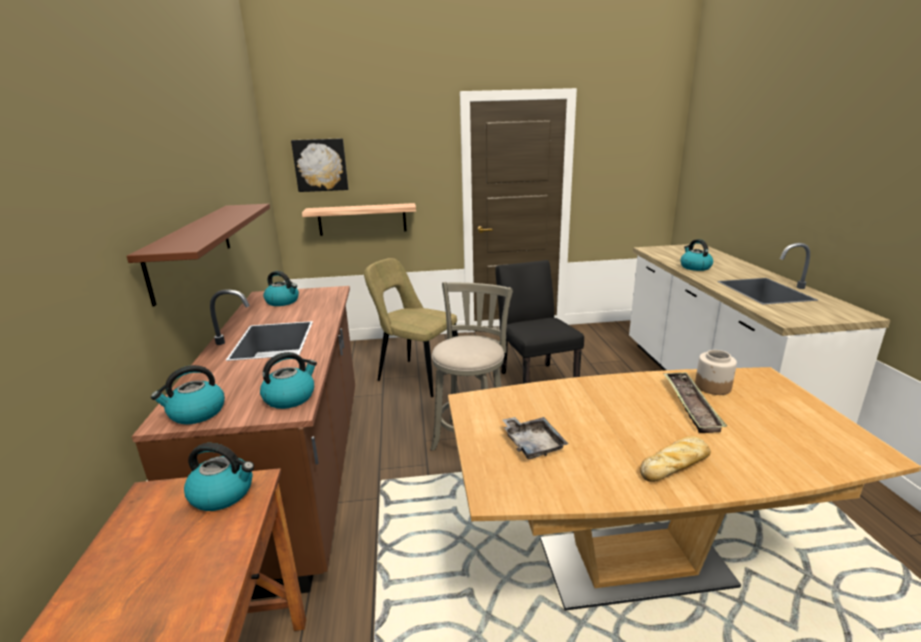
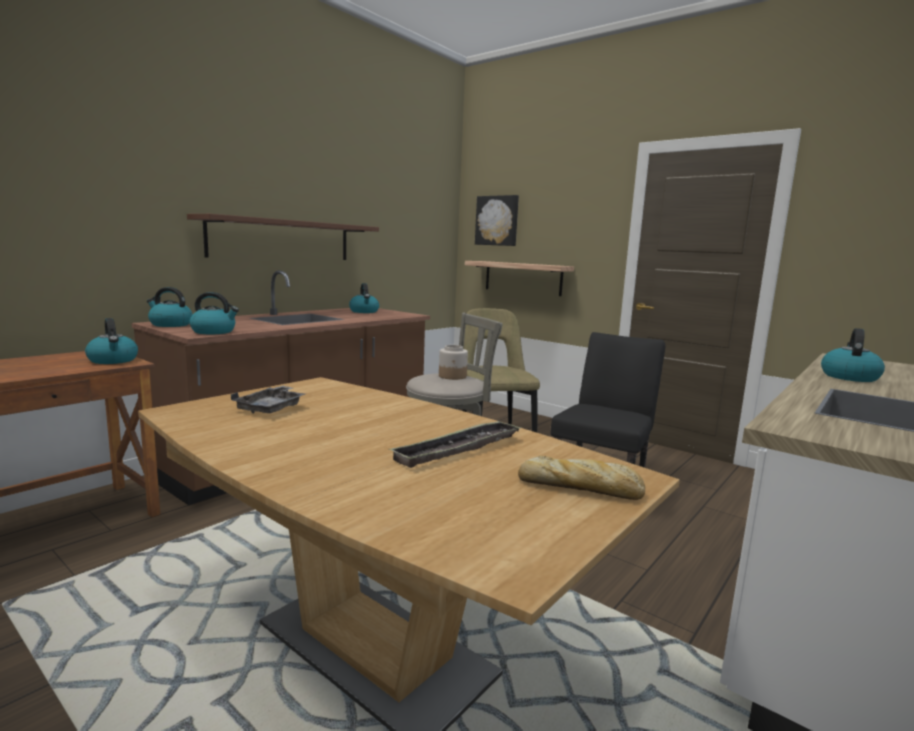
camera: 45 degrees right, 10 degrees down
(675, 464) = (303, 458): bread -> bread (582, 488)
(713, 387) = (533, 454): jar -> jar (452, 376)

